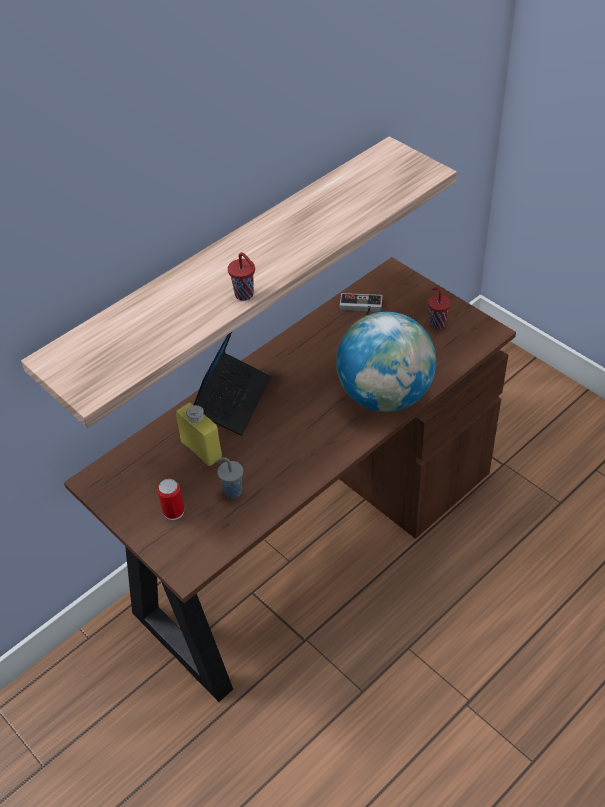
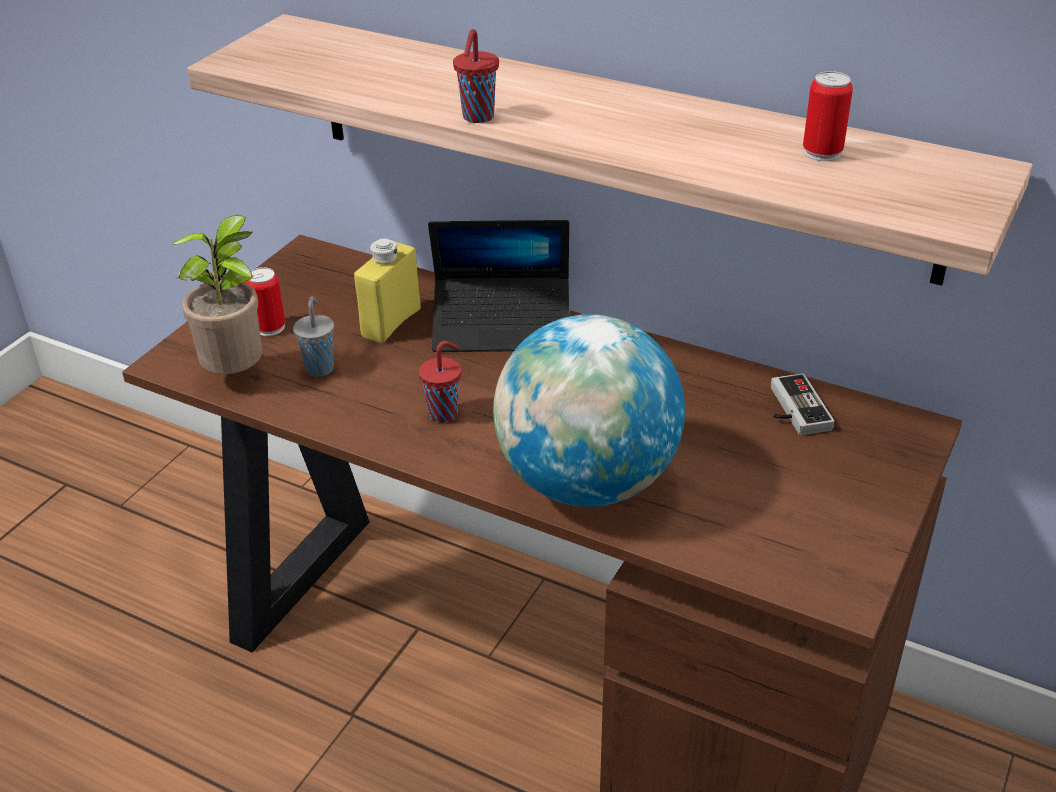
camera: 70 degrees right, 10 degrees down
(219, 533) = (239, 375): none -> potted plant
(349, 189) = (822, 152): none -> can
(437, 323) = (817, 513): red cup -> red cup (444, 413)

